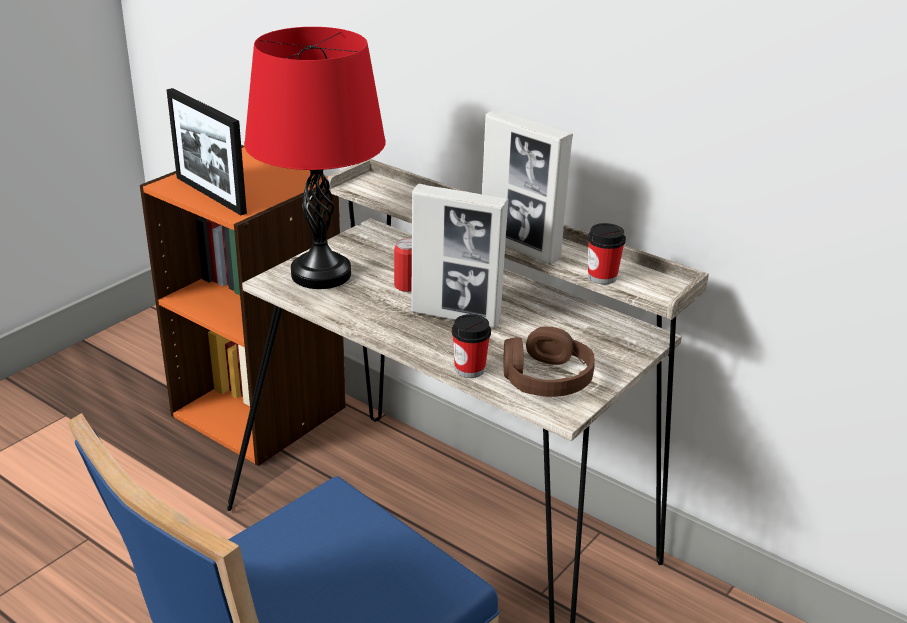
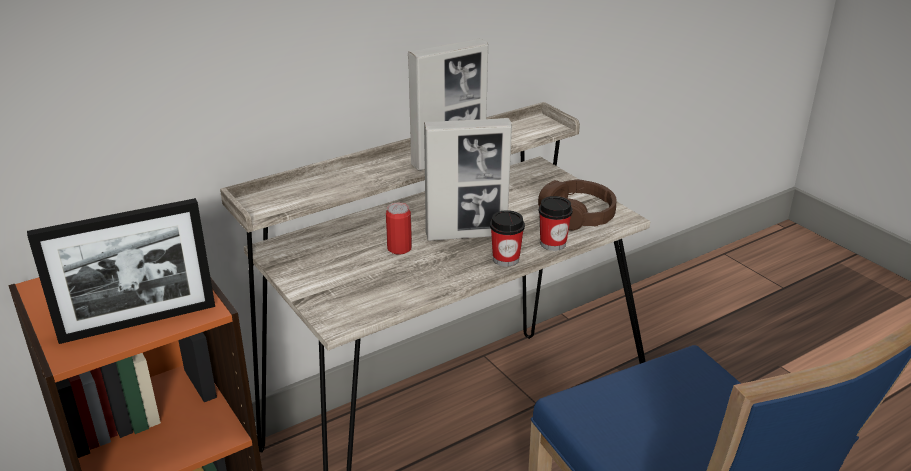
camera: 70 degrees left, 0 degrees up
(321, 274) = (345, 291): red table lamp -> none
(456, 316) = (466, 234): picture frame -> picture frame turned 45 degrees clockwise
(602, 277) = (514, 140): cup -> cup (506, 259)

